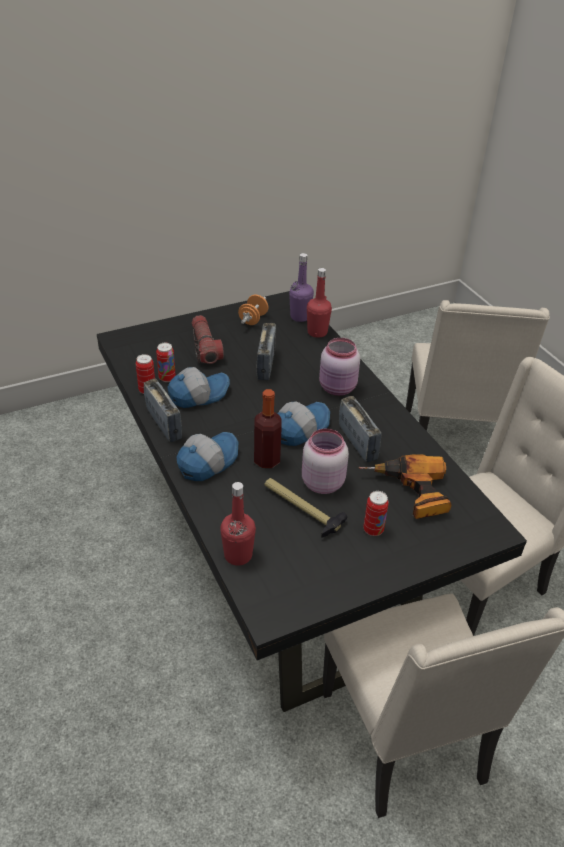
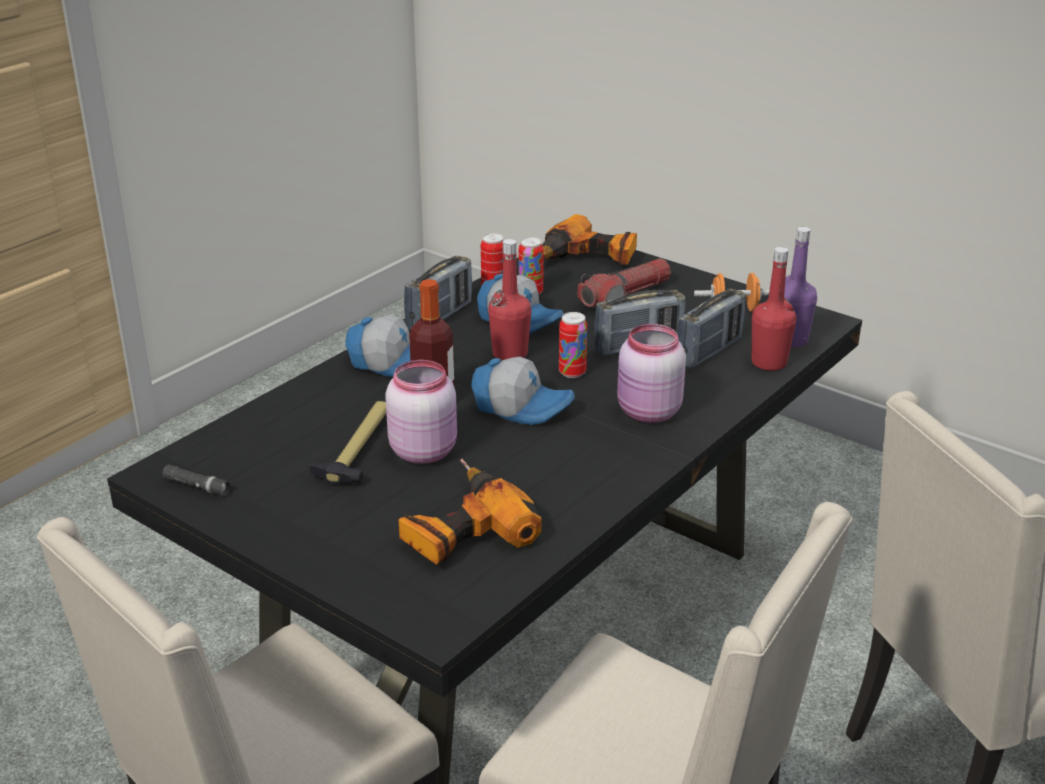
camera: 65 degrees right, 10 degrees down
(145, 343) = (586, 260): none -> power drill
(238, 555) = (244, 427): red bottle -> red bottle (510, 354)
(299, 597) = (197, 486): none -> black flashlight
(357, 442) = (536, 458): radio -> radio (709, 352)
(373, 530) = (359, 513): can -> can (572, 373)

